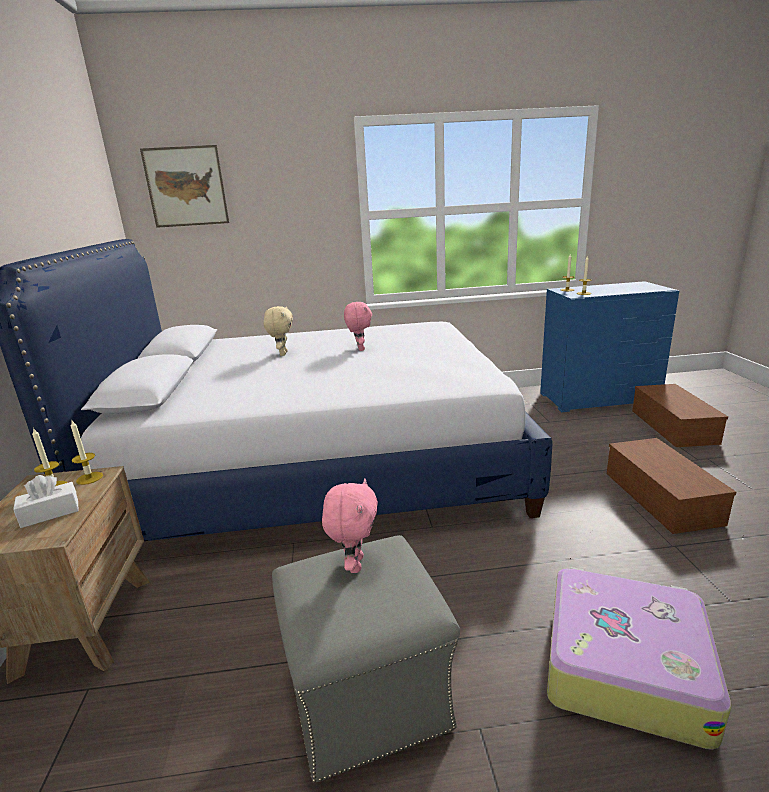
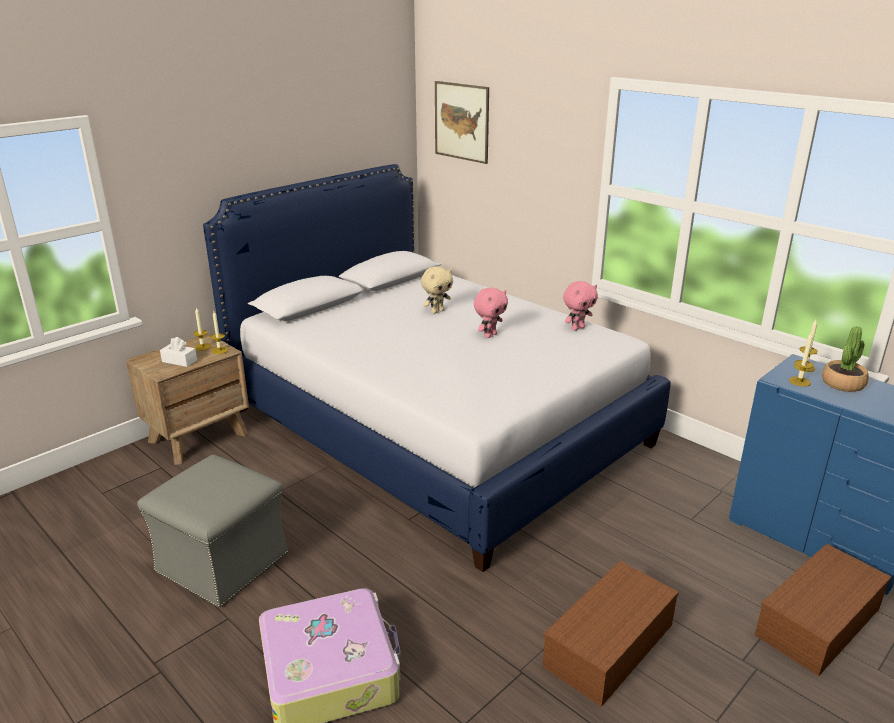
camera: 50 degrees right, 5 degrees up
(354, 564) = (228, 476): pink plush toy -> pink plush toy (577, 328)
(596, 289) = (843, 384): none -> potted plant

